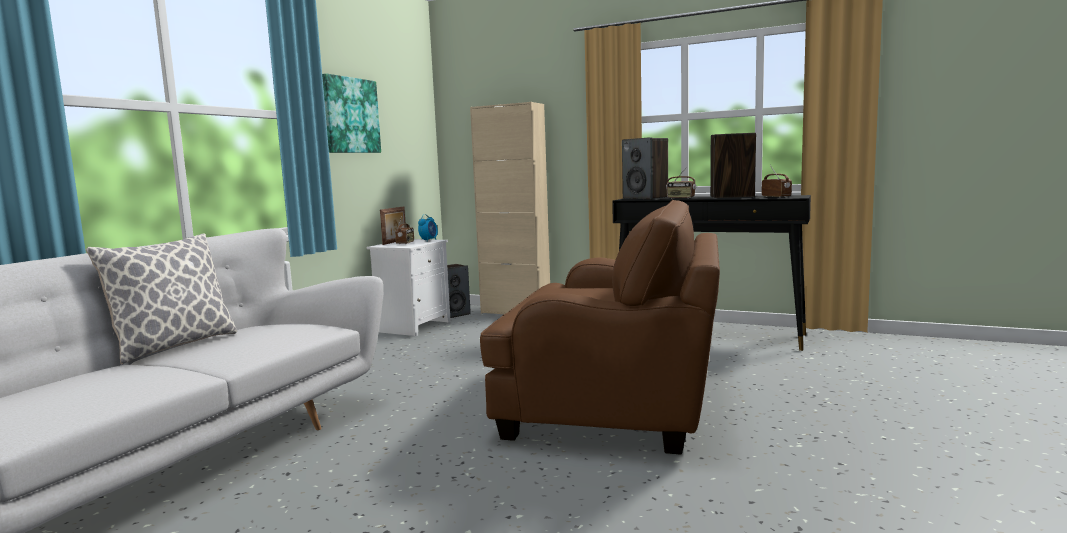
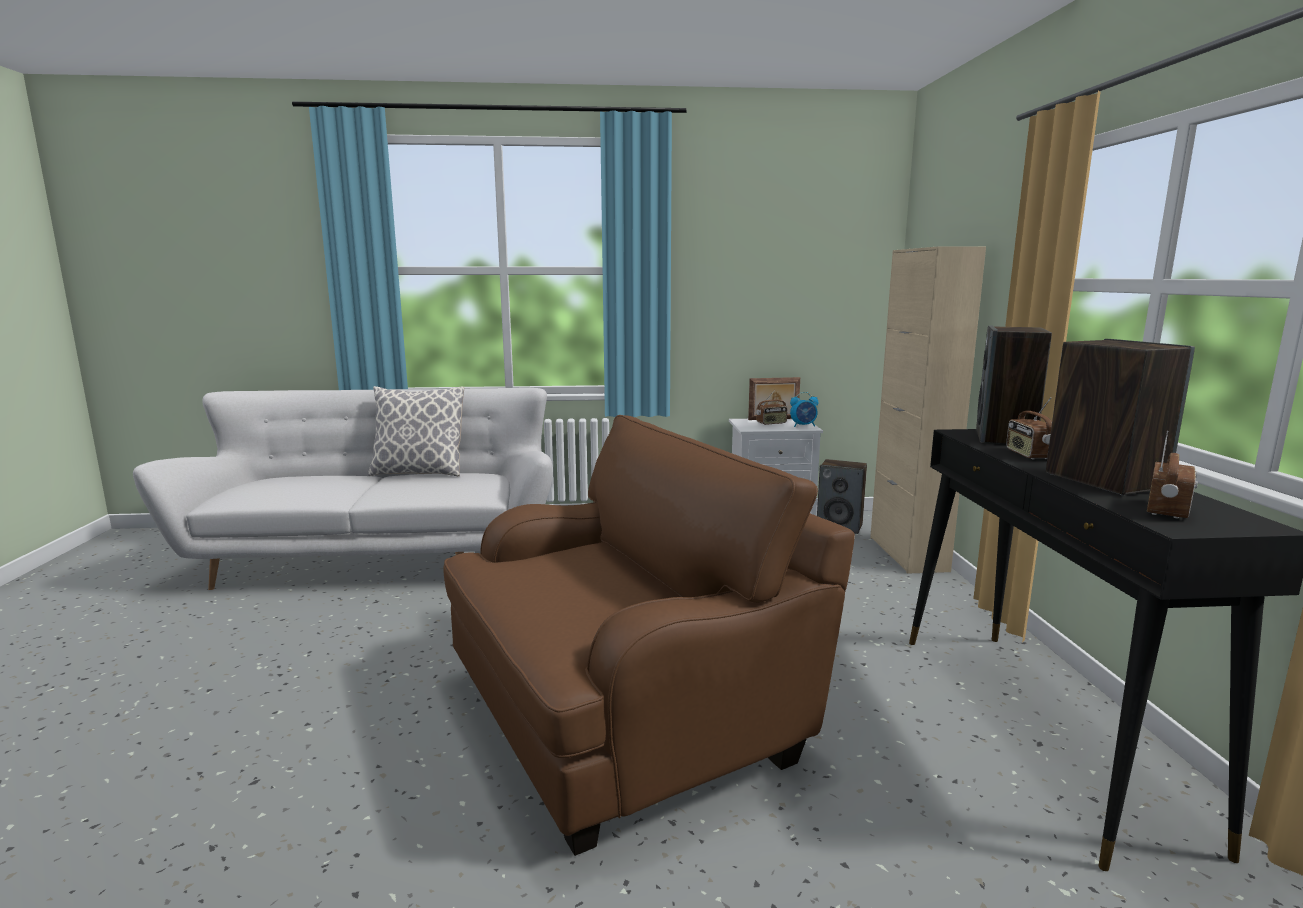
camera: 60 degrees right, 5 degrees up
(351, 115) = (730, 265): picture -> none
(615, 403) = (628, 711): brown armchair -> brown armchair turned 105 degrees counterclockwise

